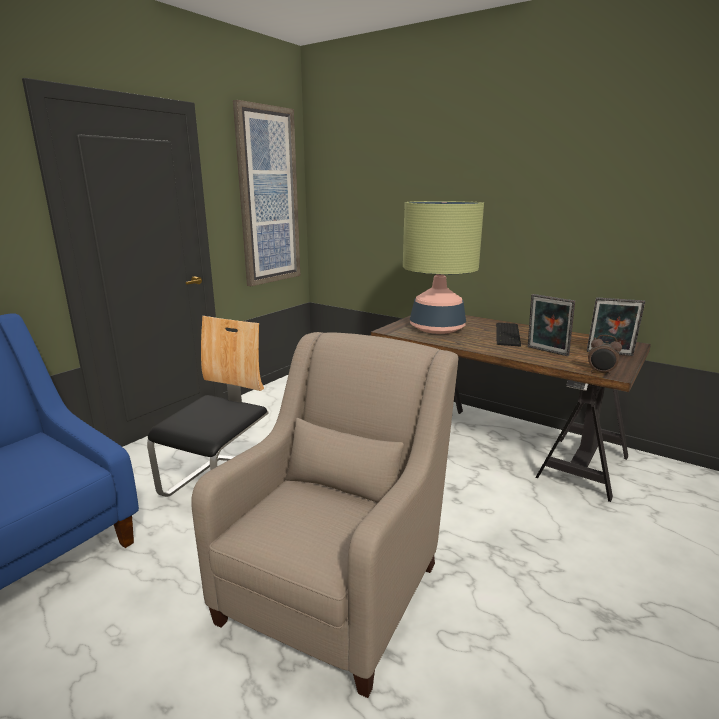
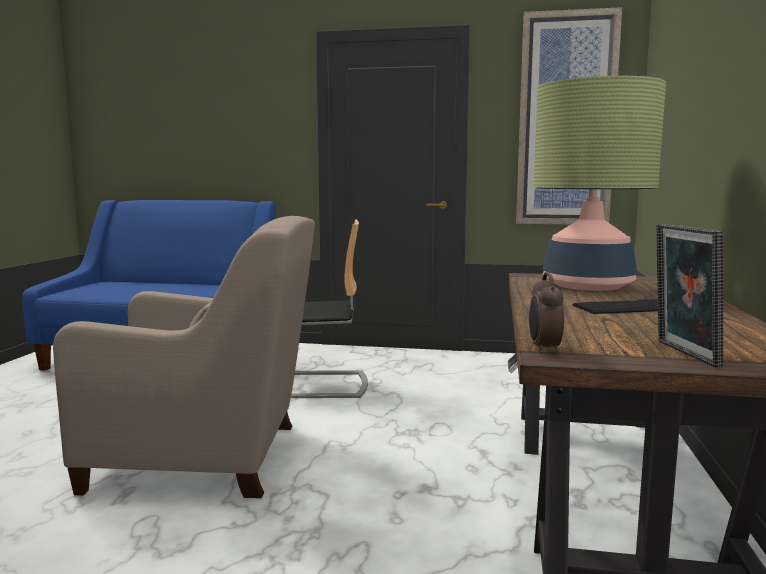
camera: 65 degrees right, 10 degrees down
(546, 351) = (596, 324): picture frame -> none

